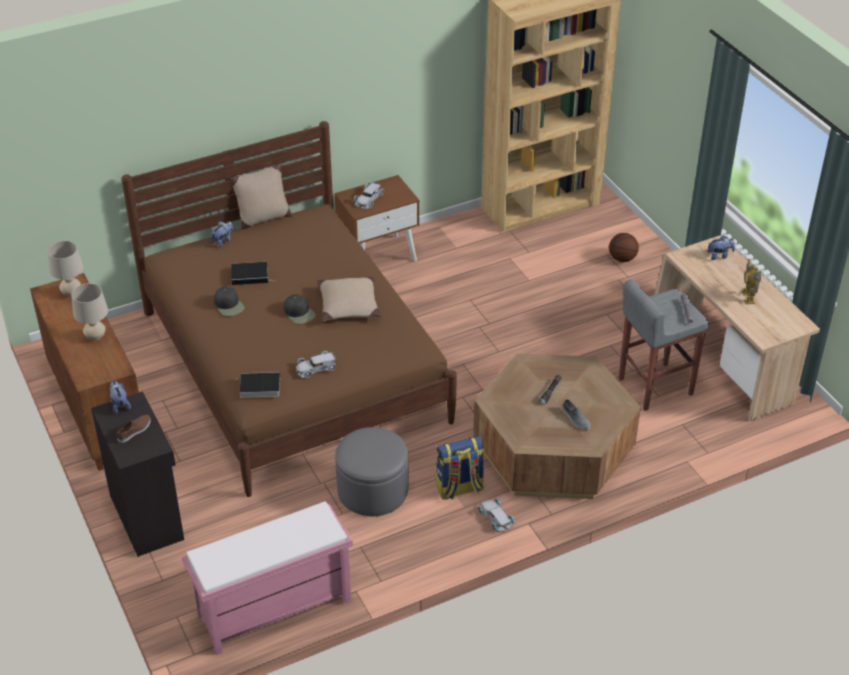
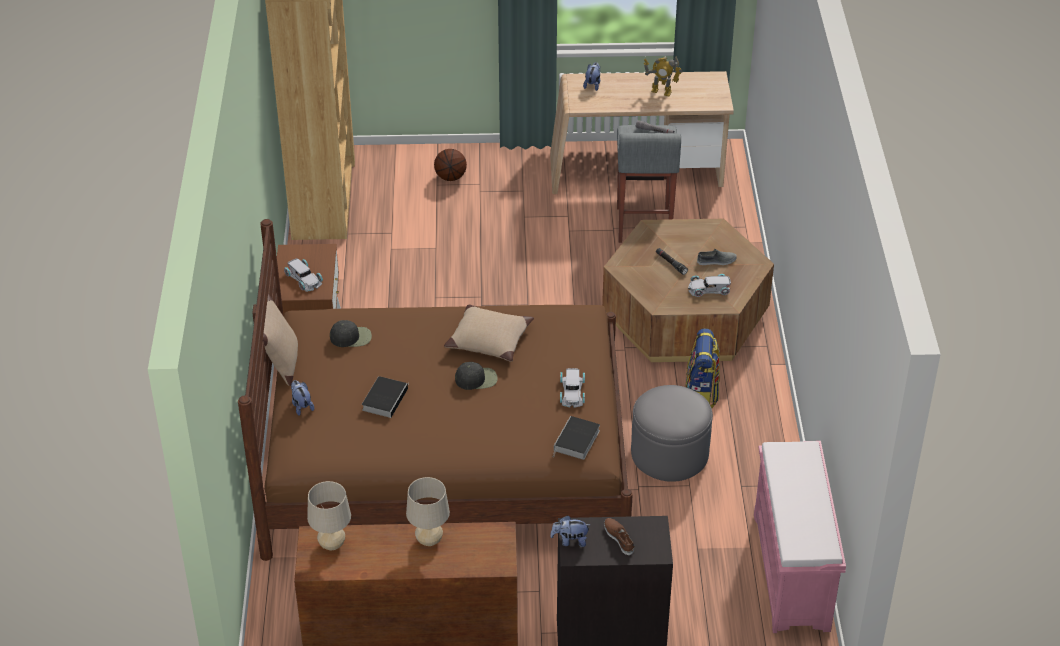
camera: 65 degrees left, 0 degrees up
(229, 305) = (425, 429): black cap -> black cap (351, 337)
(496, 517) = (751, 382): white toy car -> white toy car (709, 288)

